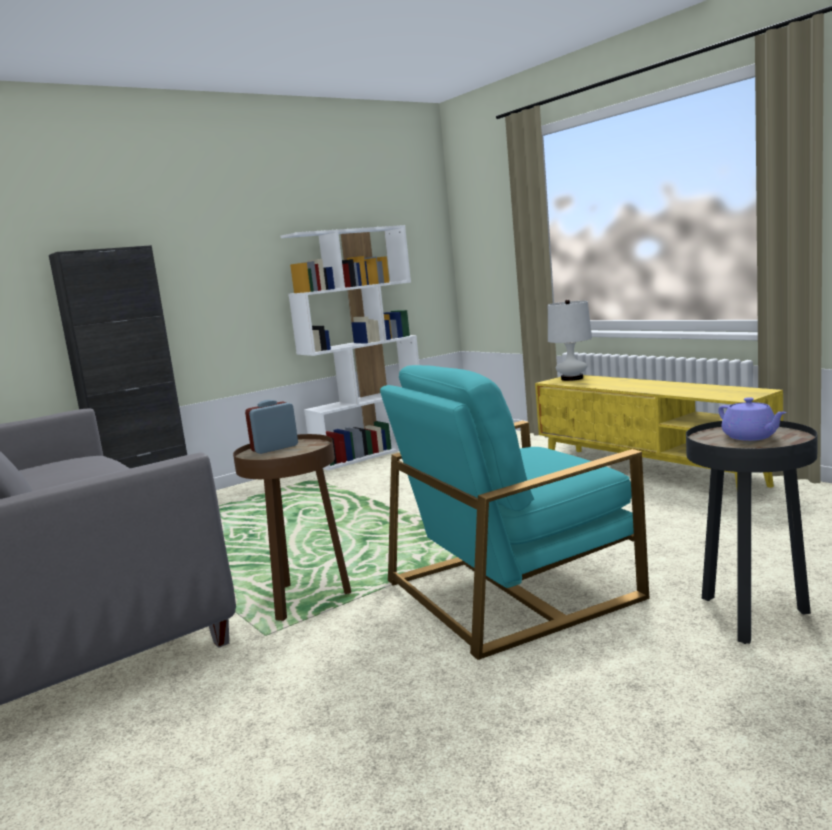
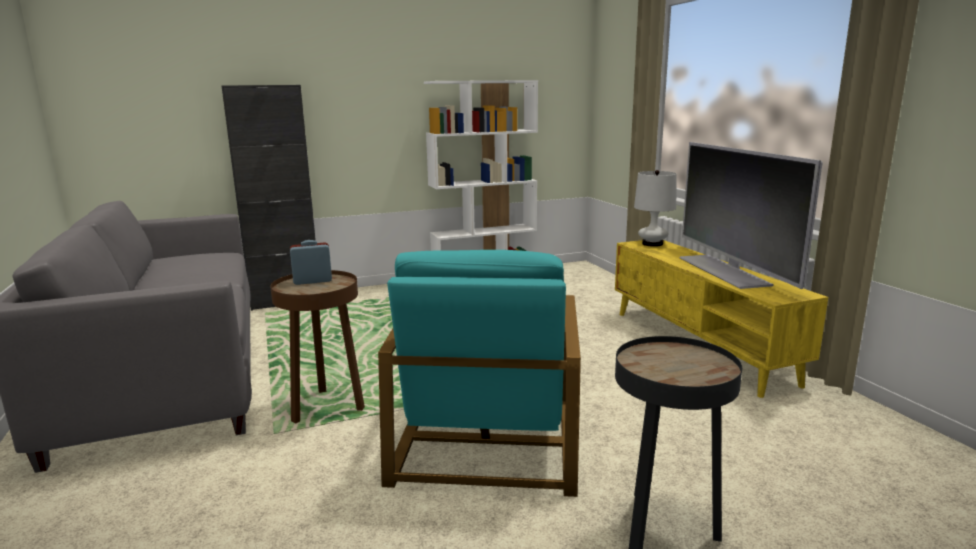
camera: 15 degrees right, 5 degrees up
(511, 588) = (485, 438): turquoise armchair -> turquoise armchair turned 75 degrees counterclockwise
(668, 386) = (724, 270): none -> television
(750, 437) = (680, 363): purple teapot -> none

